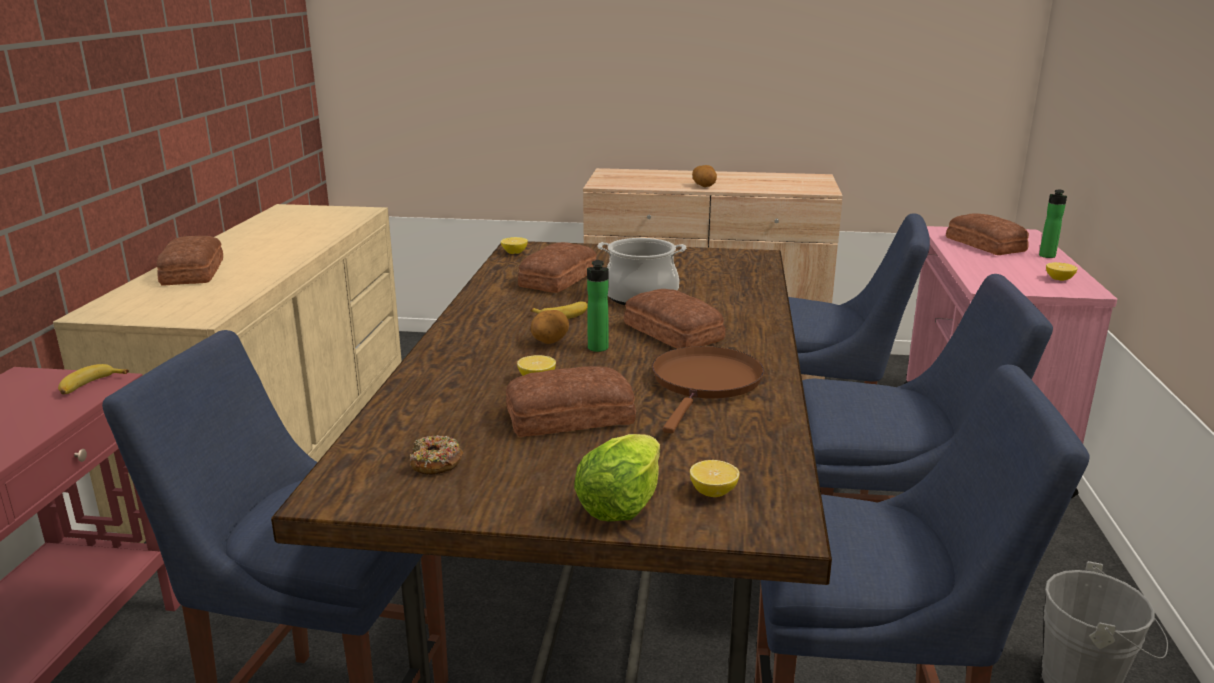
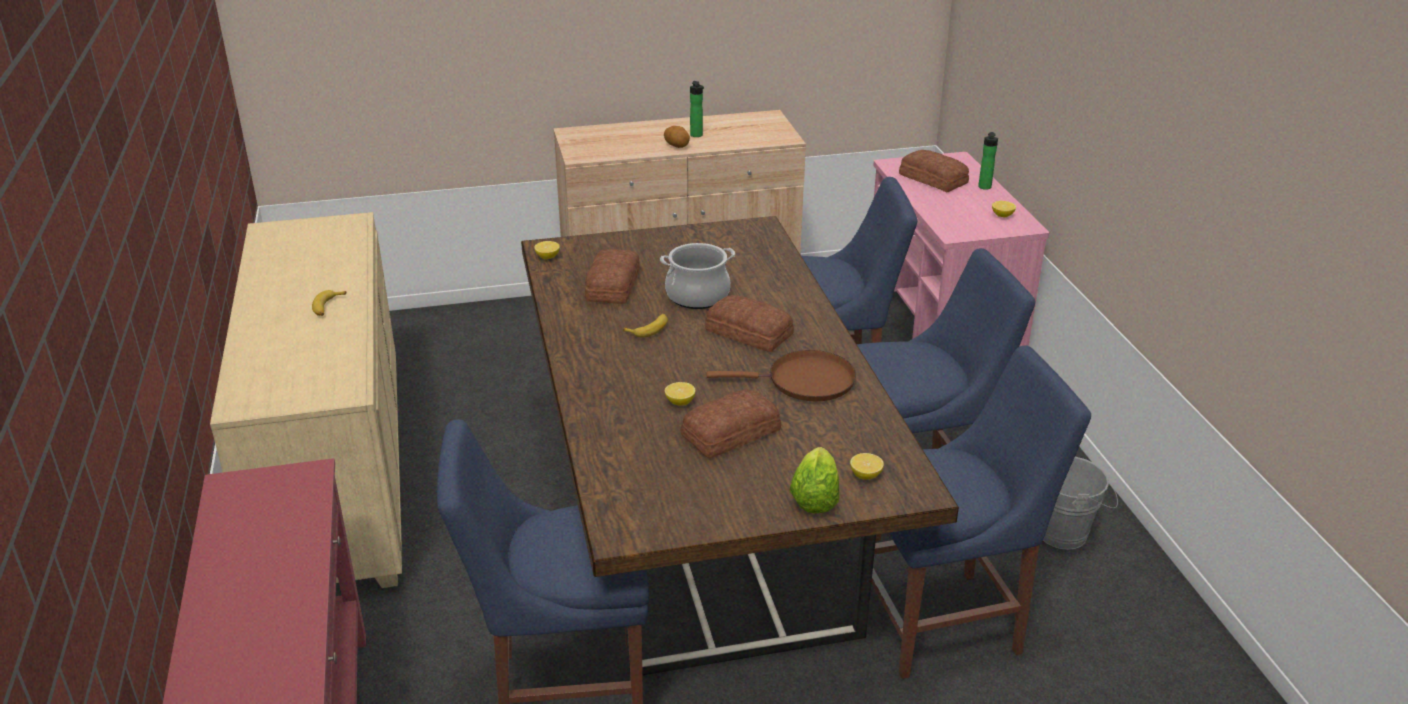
camera: 20 degrees left, 10 degrees up
(90, 386) = (304, 480): banana -> banana (328, 307)
(191, 272) = (271, 339): bread -> none
(435, 463) = (668, 493): donut -> none
(549, 342) = (660, 361): potato -> none
(598, 349) = (704, 362): bottle -> bottle (697, 135)
(705, 383) = (805, 381): brown frying pan -> brown frying pan turned 90 degrees clockwise

